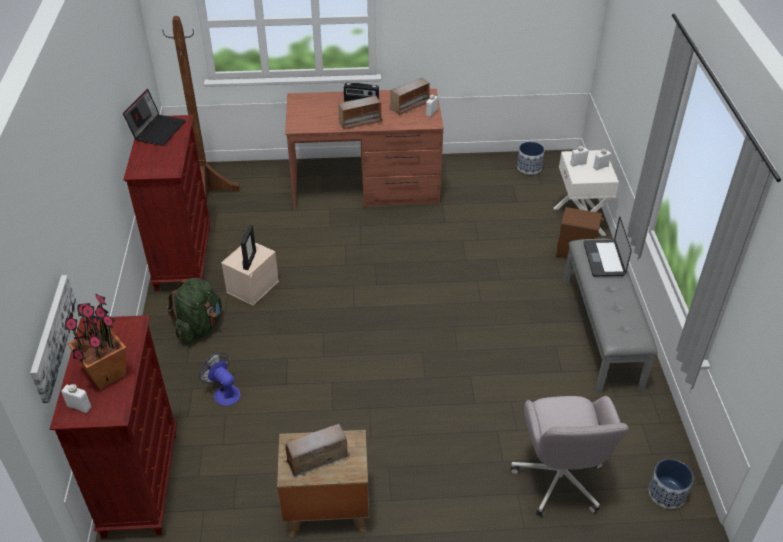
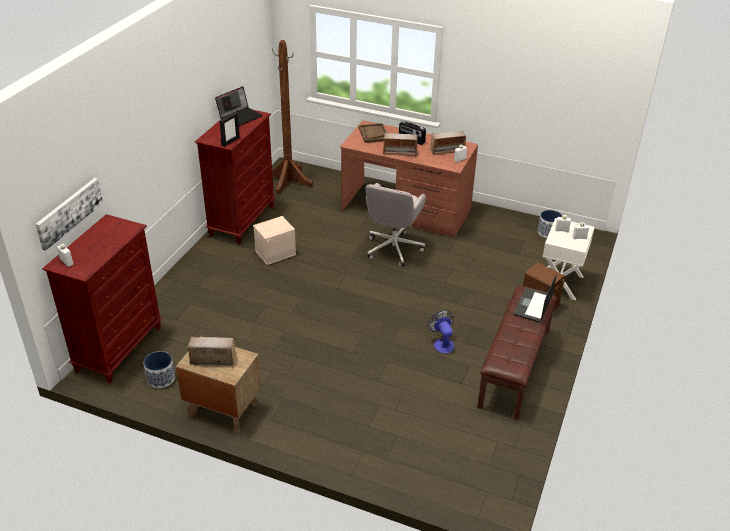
camera: 25 degrees right, 5 degrees down
(105, 374) = (95, 249): potted plant -> none
(199, 327) = (222, 267): green backpack -> none
(224, 392) = (208, 313): fan -> fan (442, 343)
(249, 260) = (273, 229): picture frame -> picture frame (230, 141)
(313, 107) = (373, 134): none -> brown tray
(558, 481) = (400, 455): grey office chair -> grey office chair (393, 249)
(602, 333) = (515, 368): grey bench -> brown bench
(666, 493) = (479, 495): planter -> planter (161, 378)

